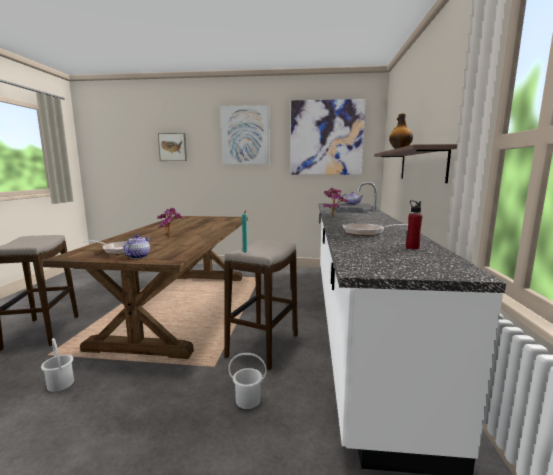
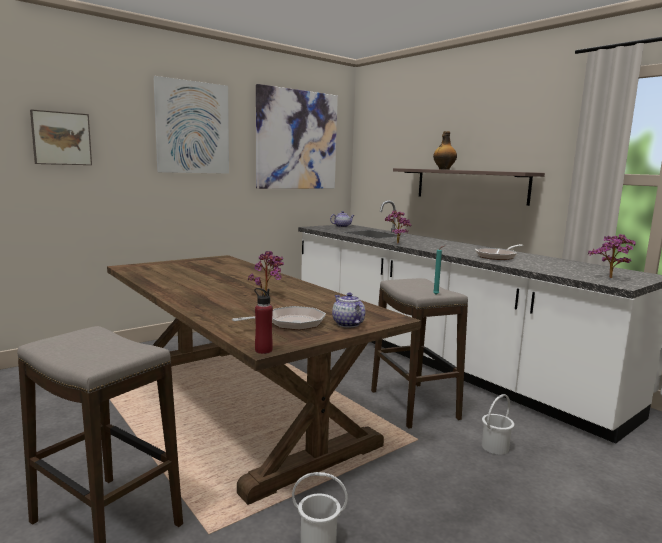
camera: 45 degrees left, 0 degrees up
(383, 264) = (610, 278): none -> potted plant
(412, 247) = (570, 264): red bottle -> red bottle (263, 350)

